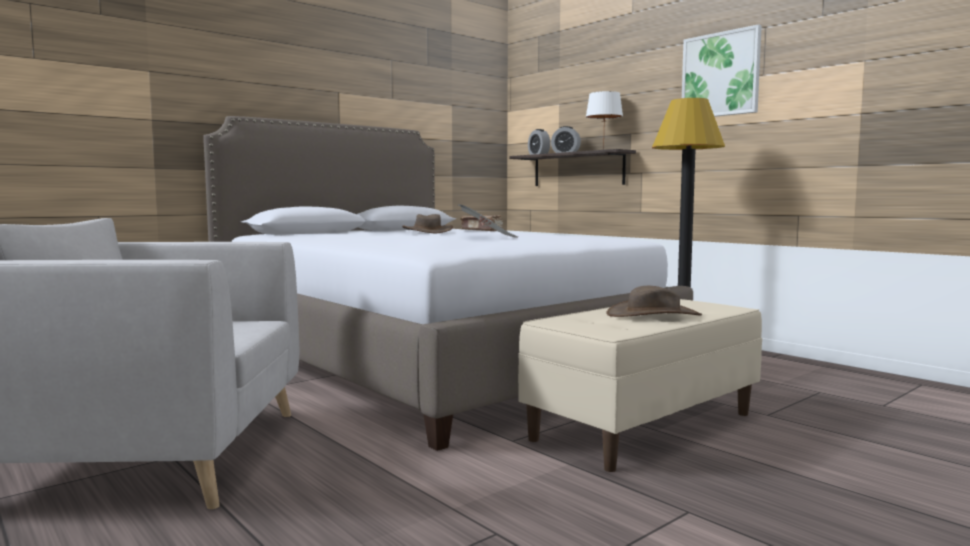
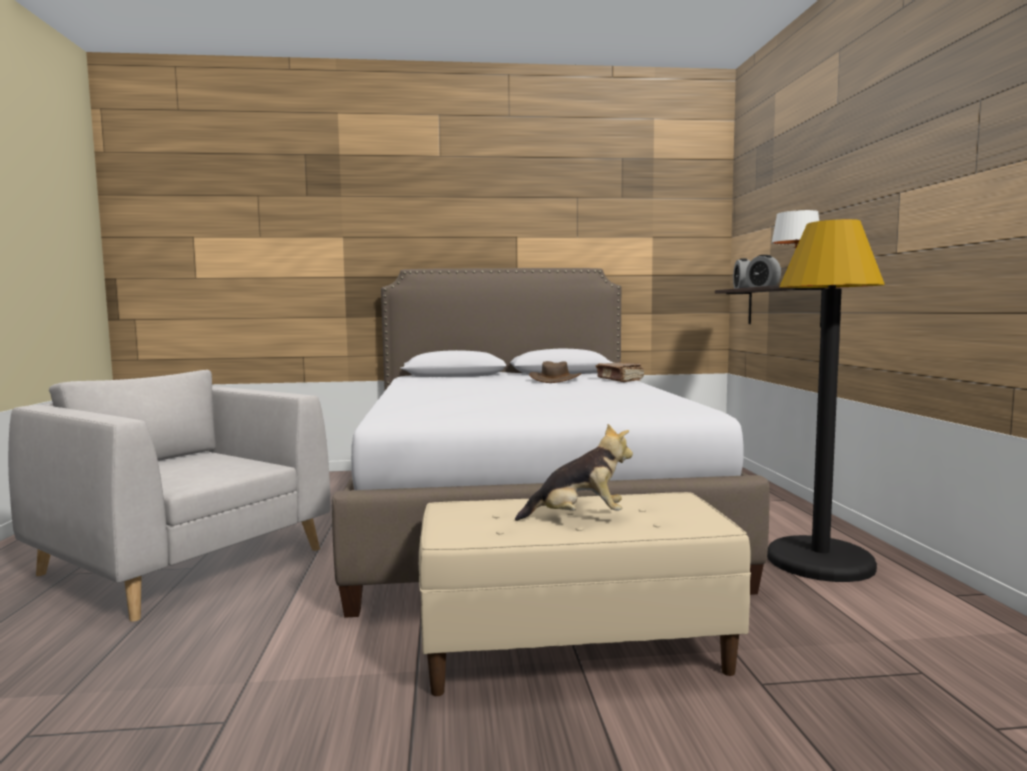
camera: 35 degrees right, 0 degrees up
(488, 237) = (558, 394): newspaper -> none
(653, 315) = (578, 518): brown hat -> plush toy
(720, 75) = (923, 177): picture -> none

